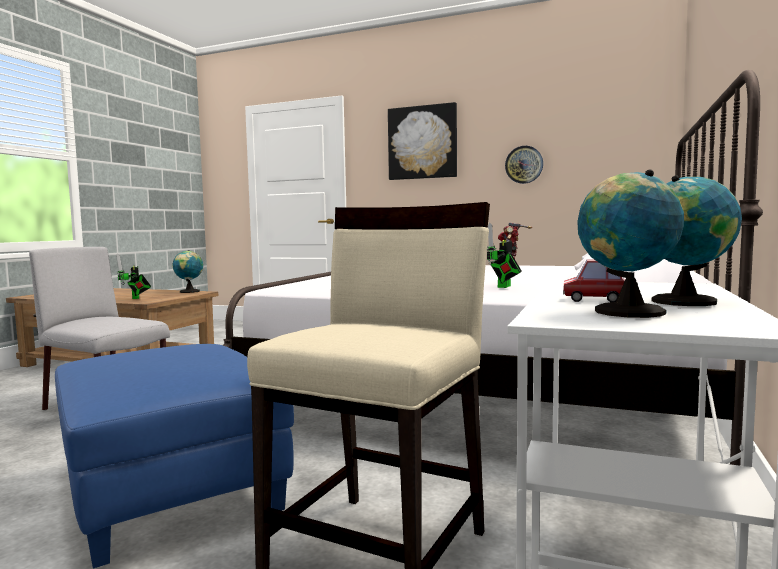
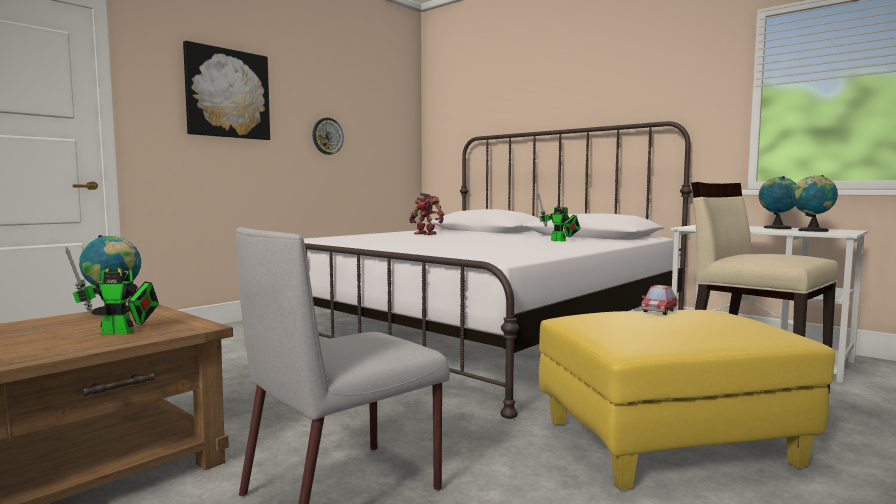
camera: 70 degrees left, 0 degrees up
(172, 493) = (668, 443): blue ottoman -> yellow ottoman
(595, 299) = (770, 229): toy car -> toy car (659, 311)

